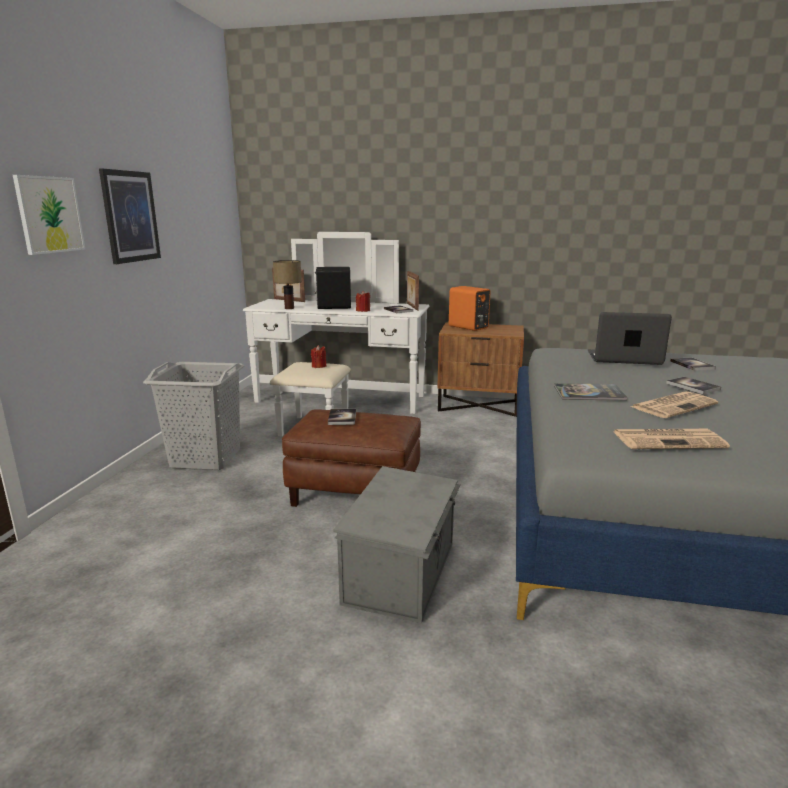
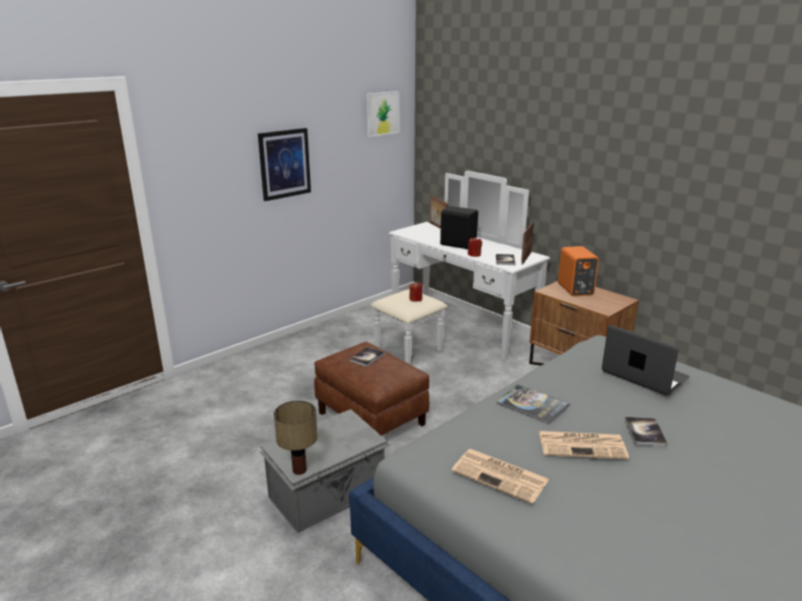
camera: 35 degrees right, 5 degrees up
(49, 215) = (211, 172): picture -> picture (382, 113)
(206, 459) = (309, 354): grey laundry basket -> none
(289, 308) = (422, 239): table lamp -> table lamp (300, 469)
(692, 365) = (712, 406): book -> none

